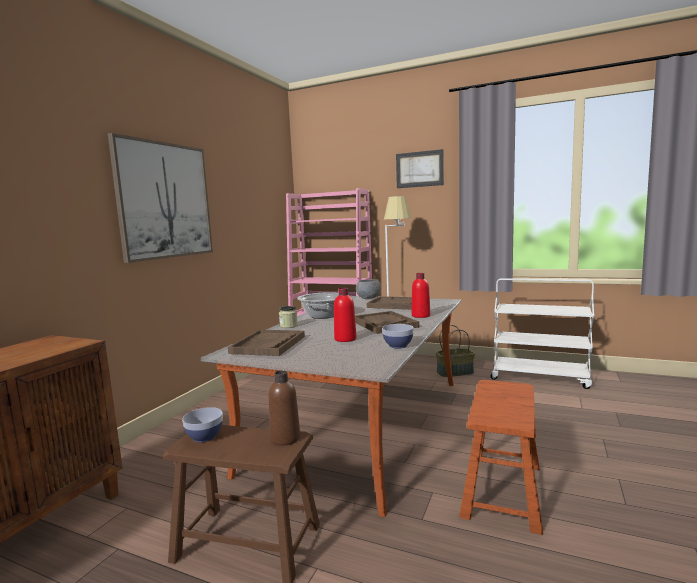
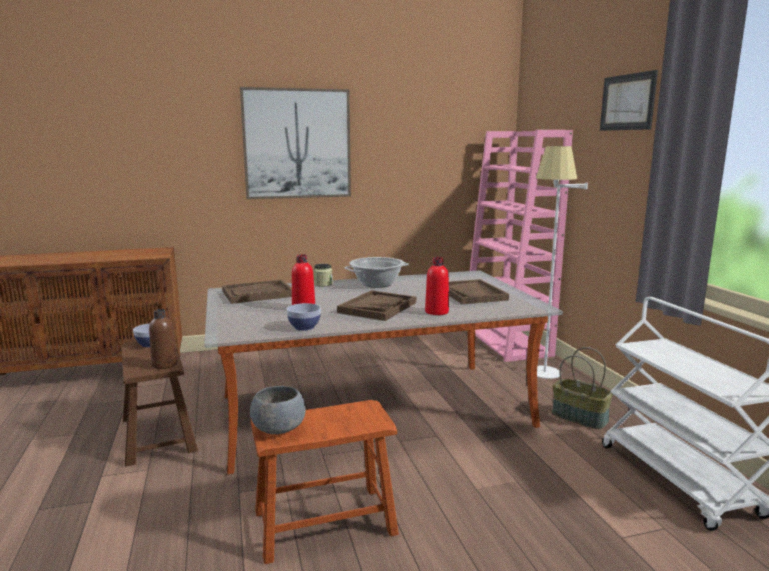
camera: 50 degrees right, 5 degrees up
(368, 298) = (484, 279): grey bowl -> grey bowl (280, 428)

